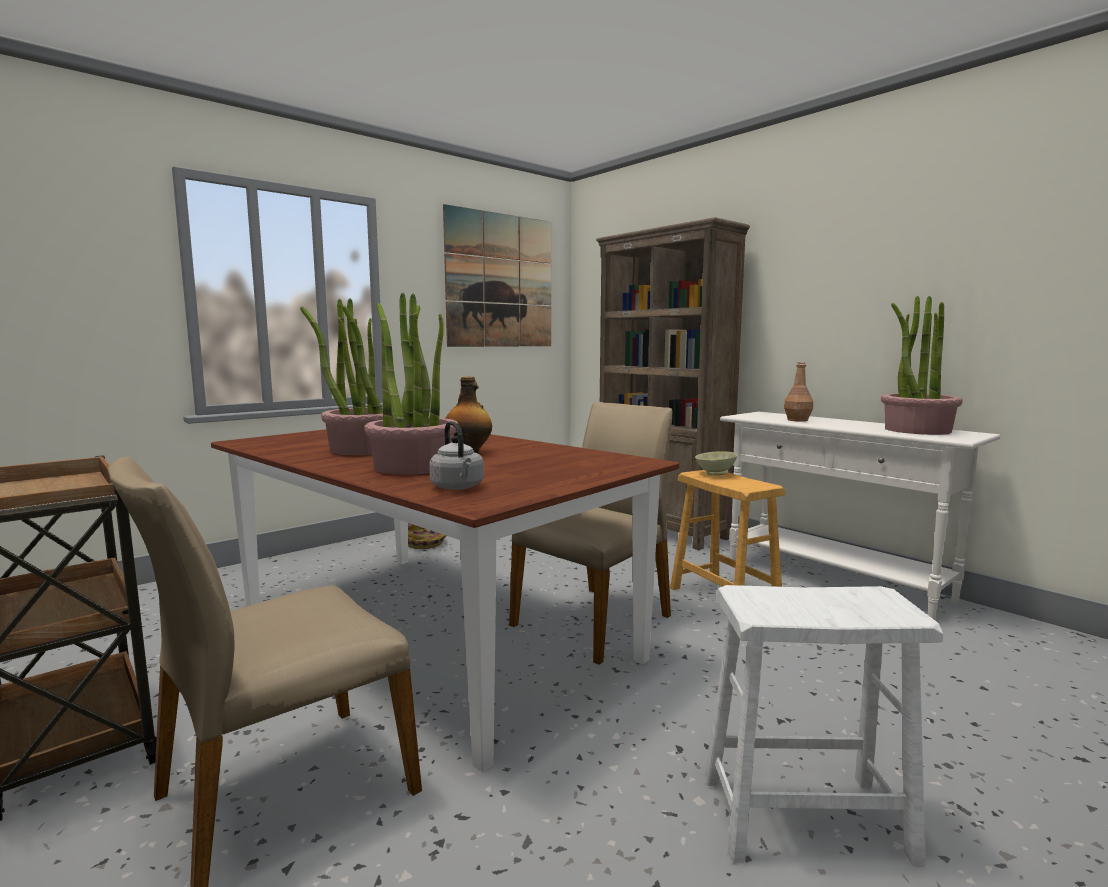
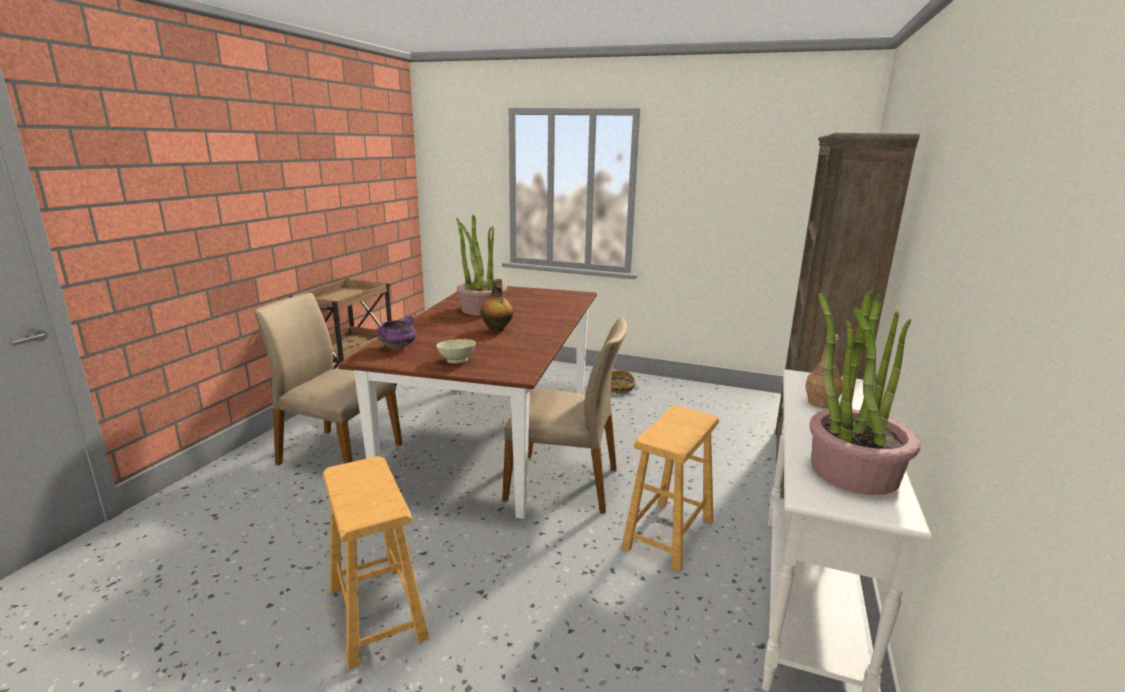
camera: 60 degrees right, 10 degrees up
(413, 466) = (444, 328): potted plant -> none
(458, 487) = (398, 347): grey kettle -> purple cooking pot
(500, 281) = (764, 173): picture -> none
(715, 474) = (691, 419): beige bowl -> beige bowl (457, 361)
(805, 818) = (376, 614): white stool -> brown stool

